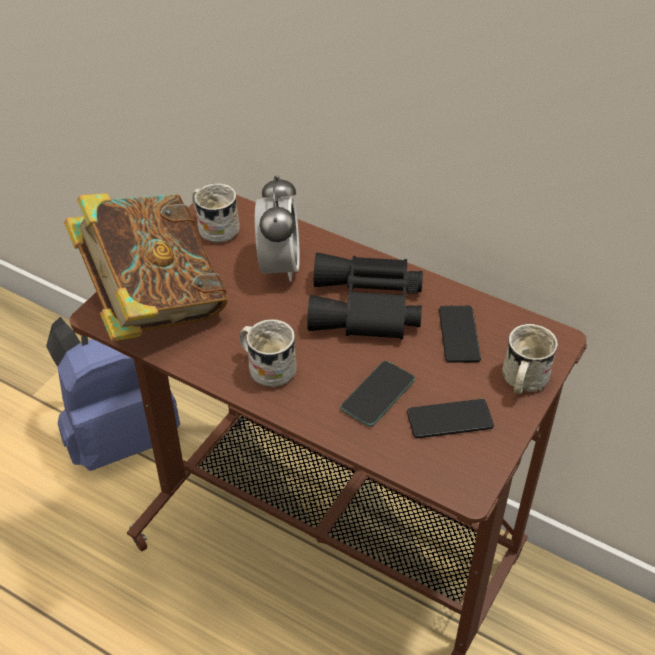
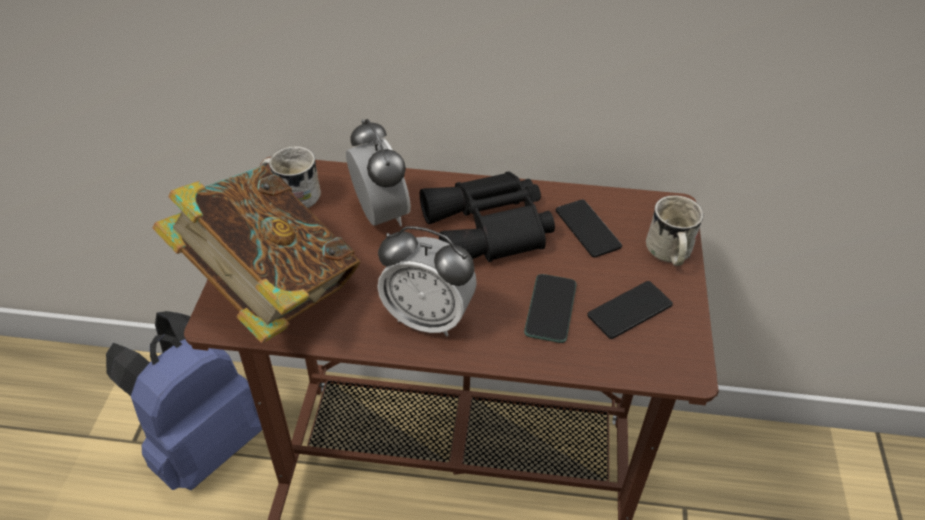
camera: 25 degrees left, 0 degrees up
(267, 367) = (428, 318): white mug -> alarm clock

